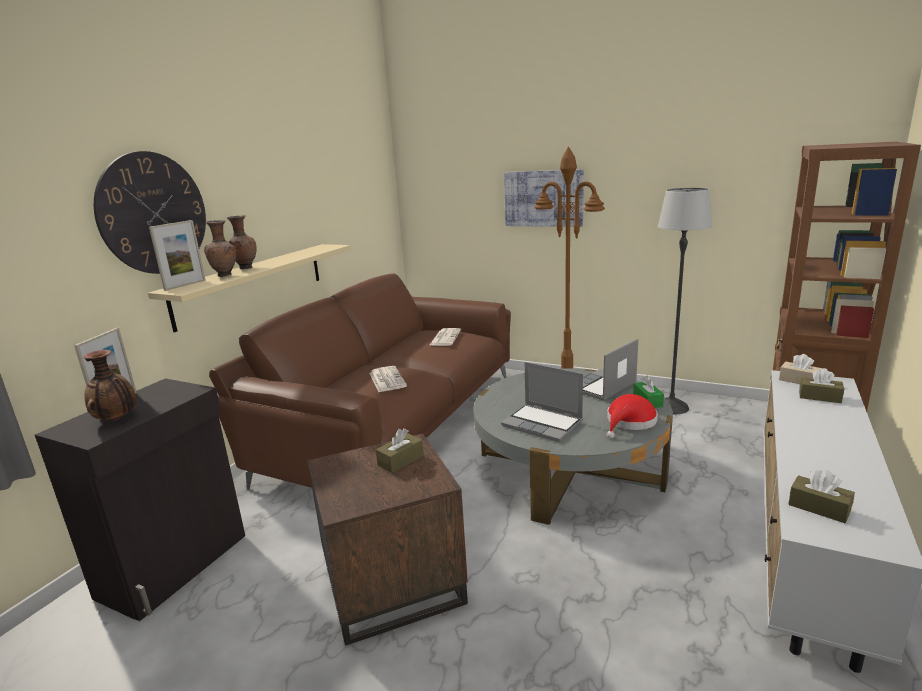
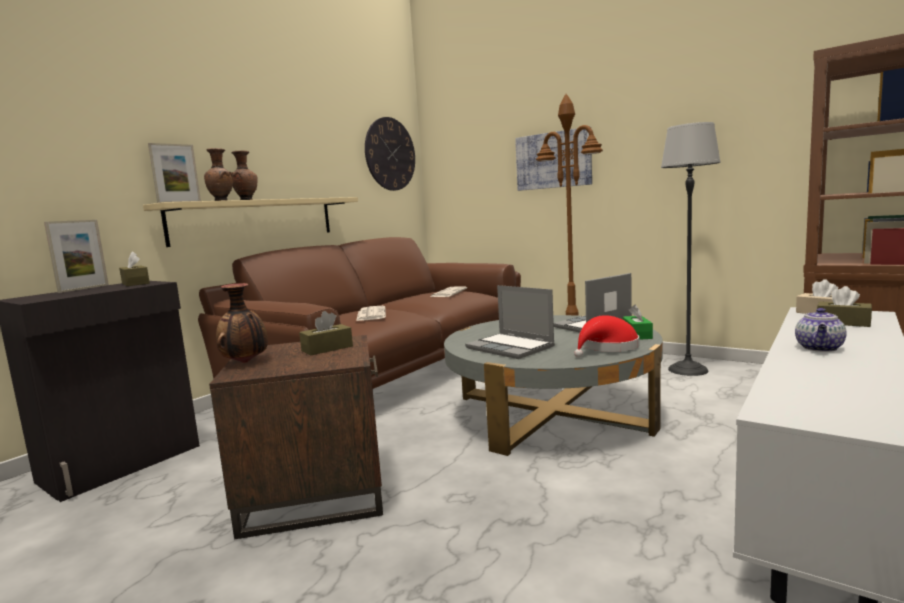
camera: 10 degrees right, 10 degrees down
(117, 419) = (70, 294): vase -> vase (245, 362)
(153, 213) = (157, 136): wall clock -> wall clock (390, 154)
(813, 437) = (820, 348): none -> teapot
(819, 507) = (801, 397): brown tissue box -> brown tissue box (135, 283)

